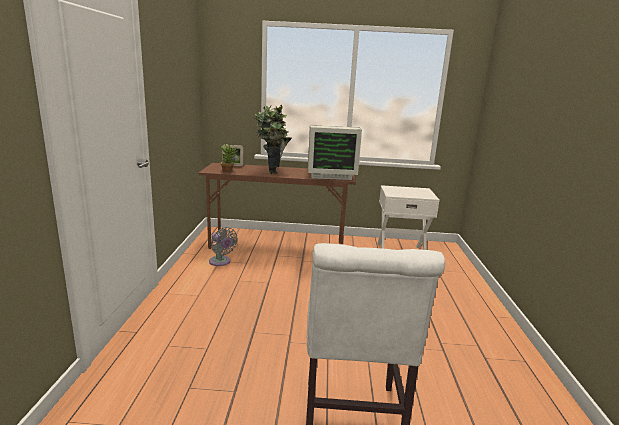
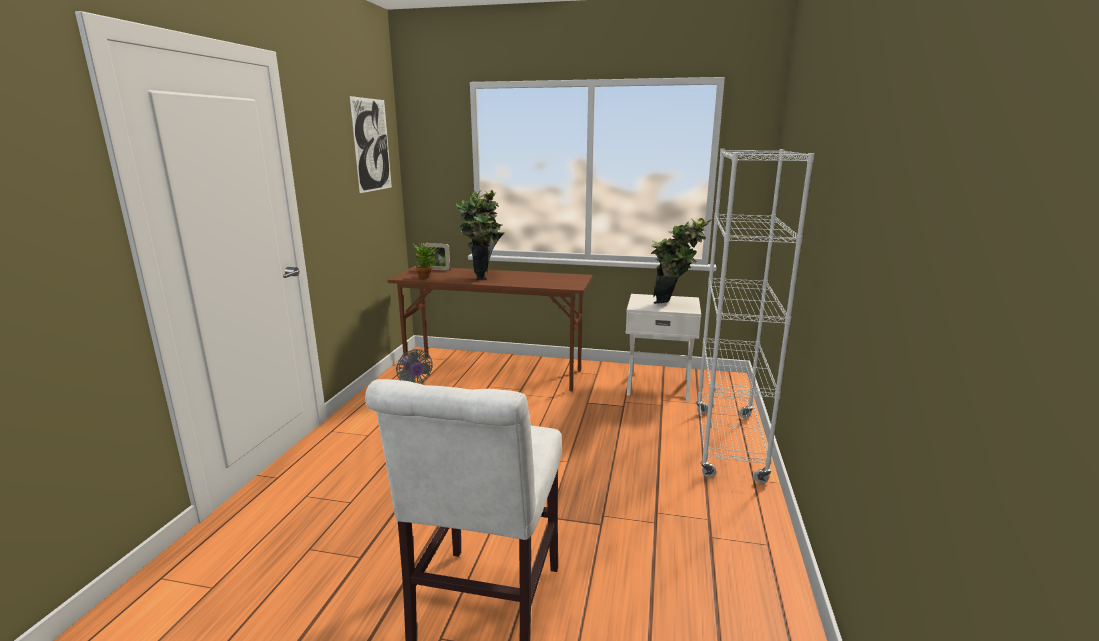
camera: 10 degrees right, 0 degrees up
(187, 65) = (372, 145): none -> picture
(330, 174) = (556, 280): monitor -> none
(418, 193) = (675, 305): none -> potted plant
(467, 292) = (728, 444): none -> white bookcase

